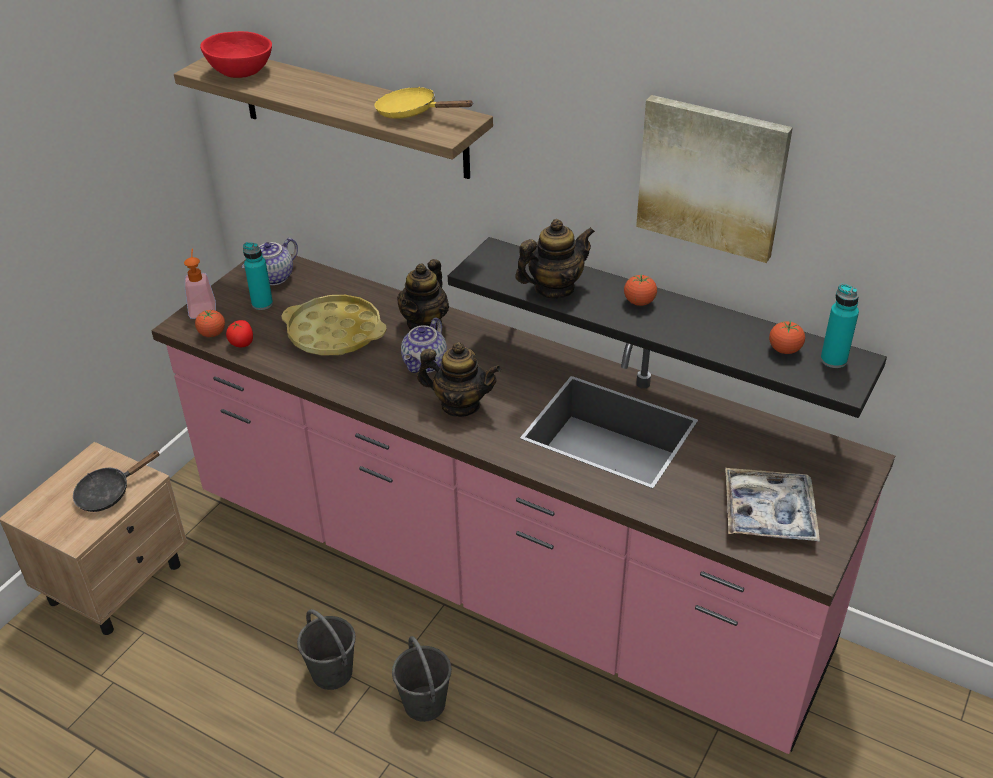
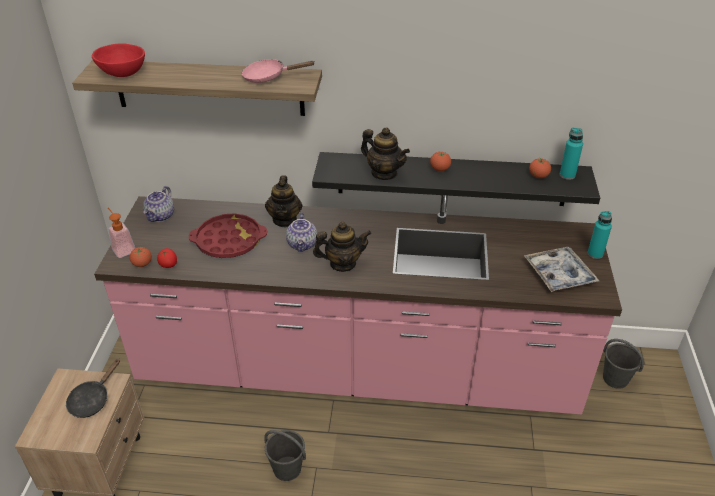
camera: 25 degrees left, 0 degrees up
(262, 304) = (164, 235): turquoise bottle -> turquoise bottle (595, 254)
(335, 333) = (229, 241): yellow tray -> red tray
(412, 113) = (268, 77): yellow frying pan -> pink frying pan
(425, 704) = (357, 466): grey bucket -> grey bucket (615, 379)
(554, 288) = (384, 173): teapot -> teapot turned 90 degrees clockwise
(712, 177) = (479, 80): picture -> none

